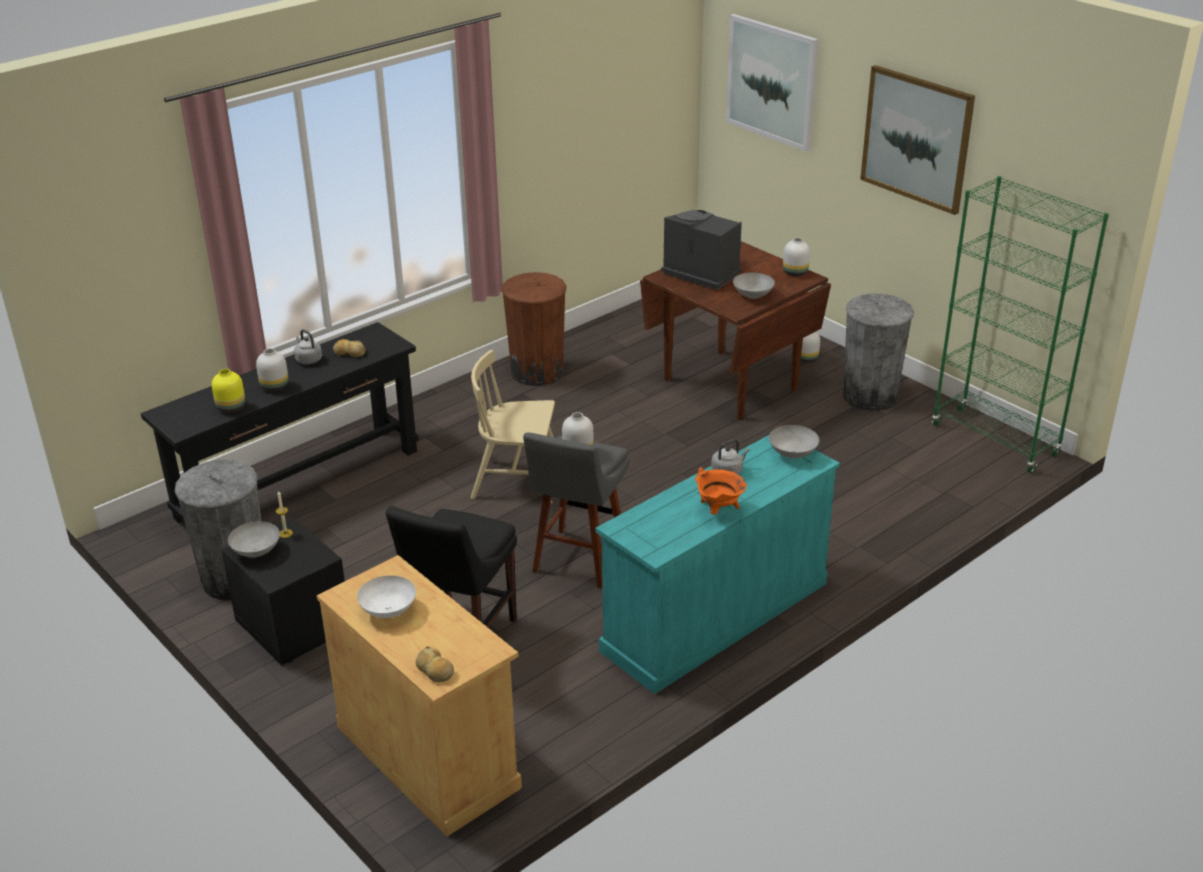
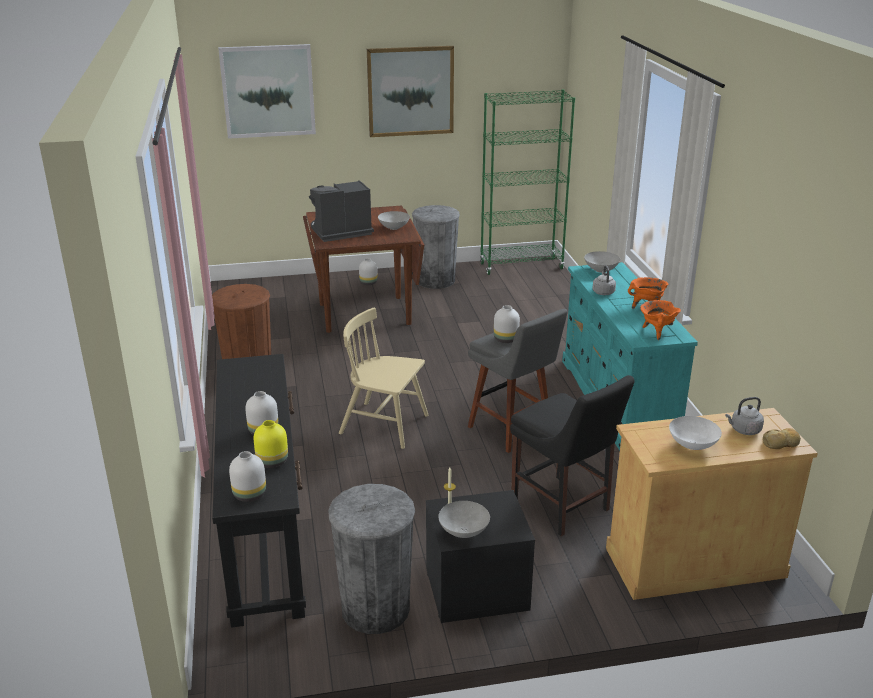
camera: 60 degrees left, 5 degrees down
(308, 359) = (237, 404): grey kettle -> grey kettle (744, 430)
(349, 352) = (253, 383): bread -> none
(517, 480) = (384, 425): beige chair -> beige chair turned 75 degrees clockwise
(652, 534) = (656, 332): none -> orange cooking pot
(795, 272) = (382, 210): white vase -> white vase (250, 494)

